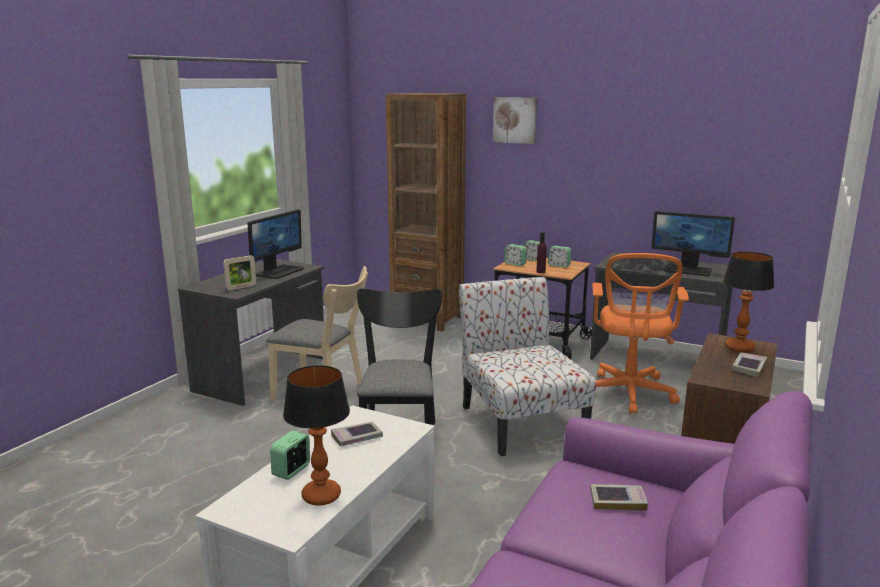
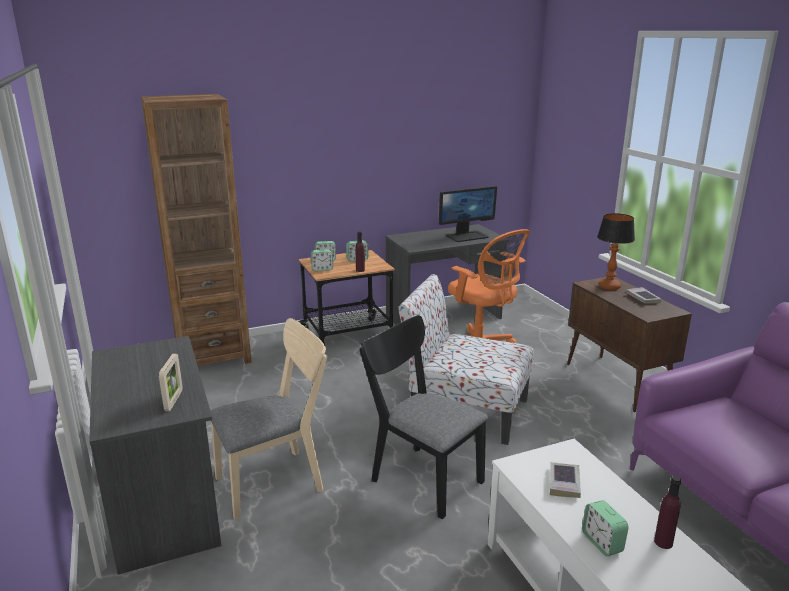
camera: 50 degrees left, 5 degrees up
(279, 272) = (159, 363): monitor -> none
(322, 496) = (663, 542): table lamp -> purple bottle
(515, 120) = (277, 119): picture -> none
(617, 501) = (736, 422): book -> none

